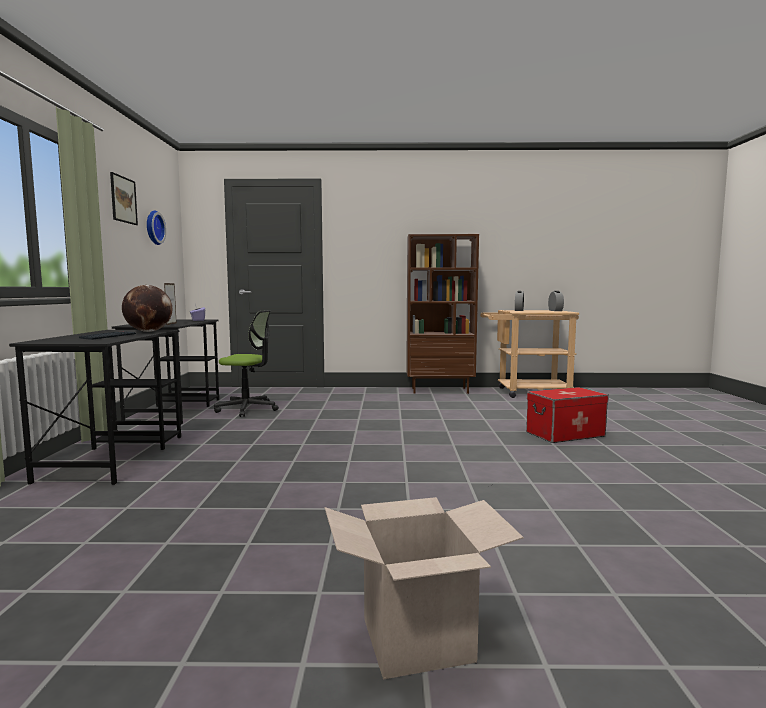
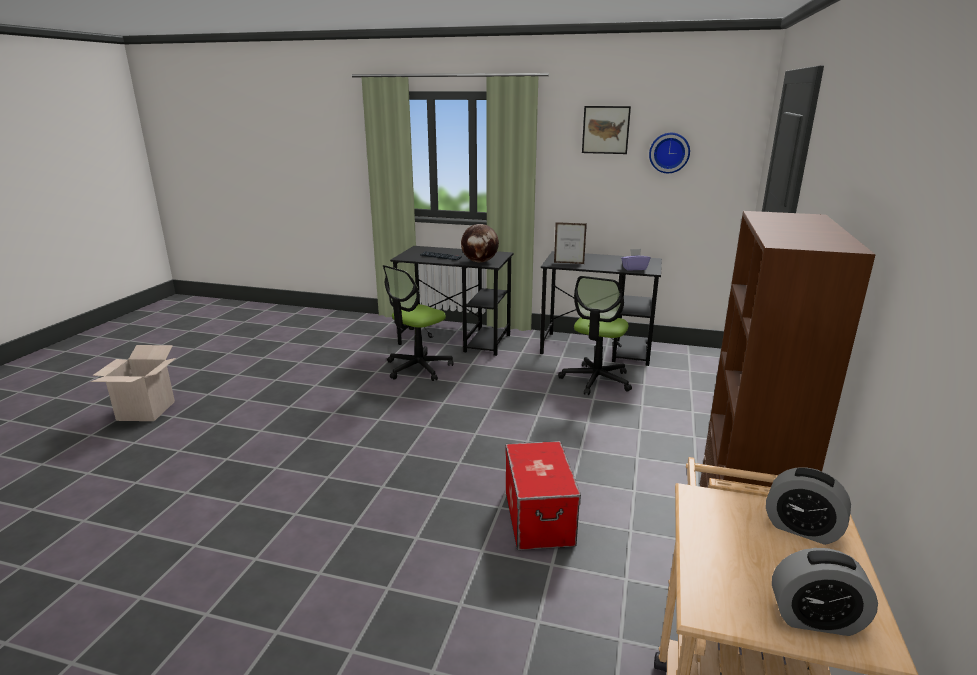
camera: 105 degrees right, 15 degrees up
(211, 463) = (418, 368): none -> office chair
(565, 434) = (353, 612): storage box -> storage box (539, 517)

